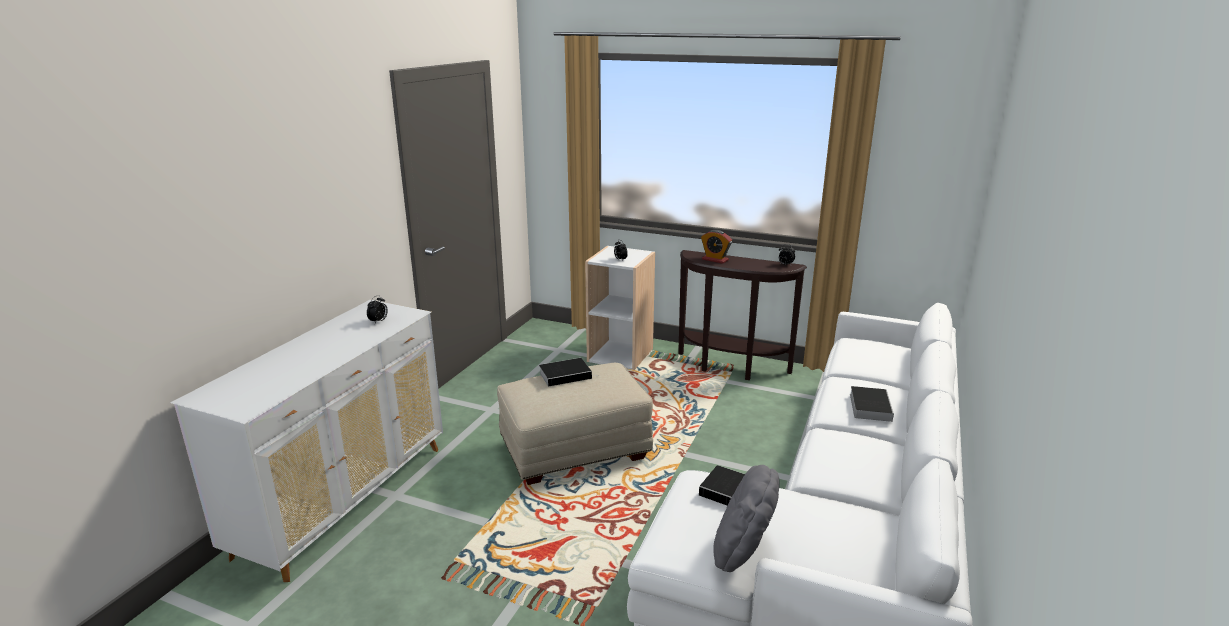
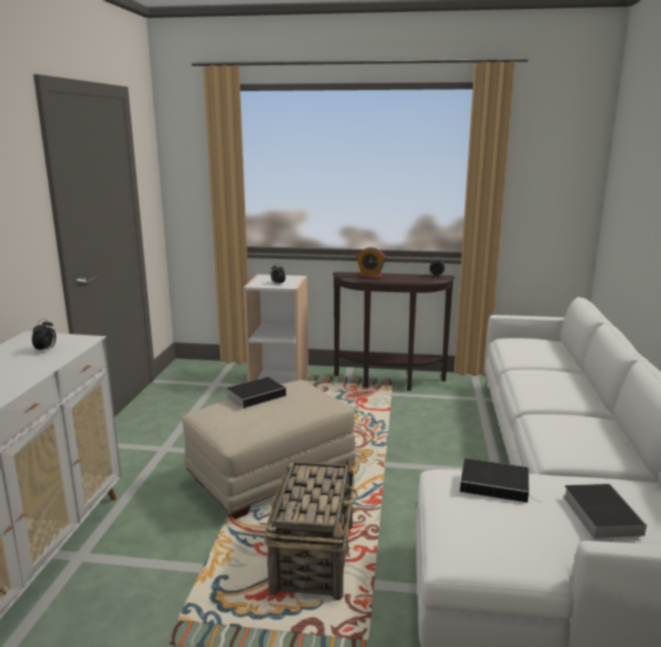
camera: 15 degrees left, 5 degrees down
(582, 529) = (314, 556): none -> basket
(742, 555) = (540, 545): grey pillow -> none
(869, 406) = (561, 389): book -> book (599, 513)

